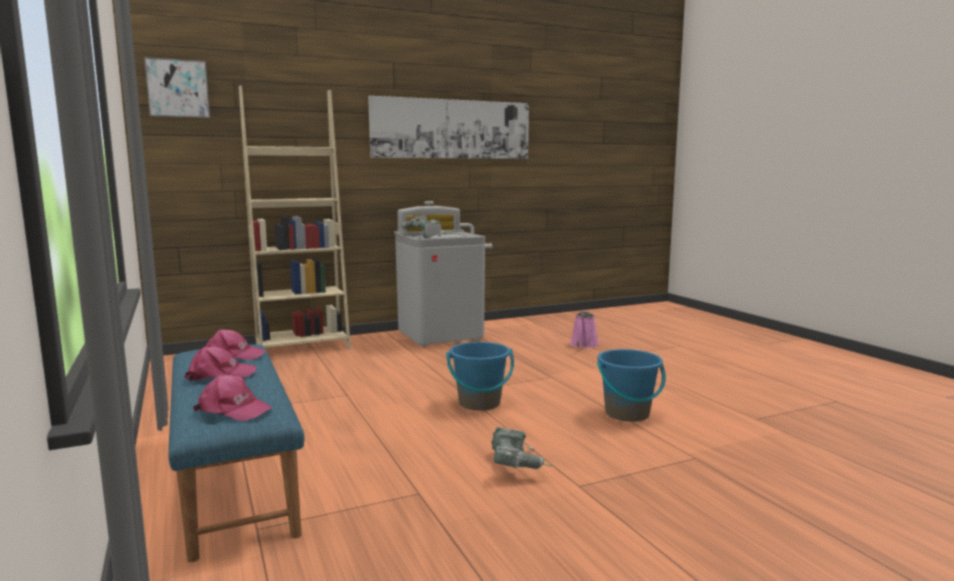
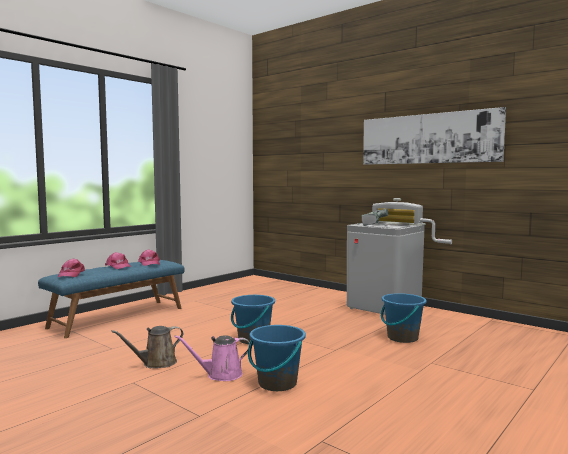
camera: 65 degrees right, 5 degrees down
(178, 88) = (271, 129): picture -> none
(303, 347) = (306, 289): beige bookcase -> none
(518, 466) = (156, 363): power drill -> brown watering can
(541, 350) = (402, 338): none -> blue bucket
(584, 345) = (447, 349): pink watering can -> pink watering can (221, 375)

